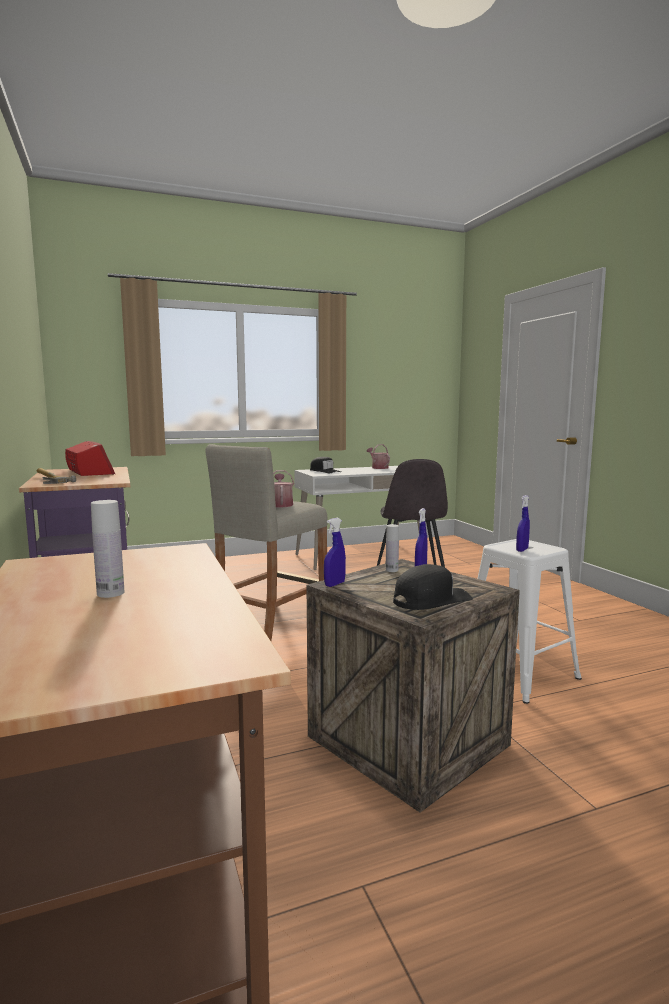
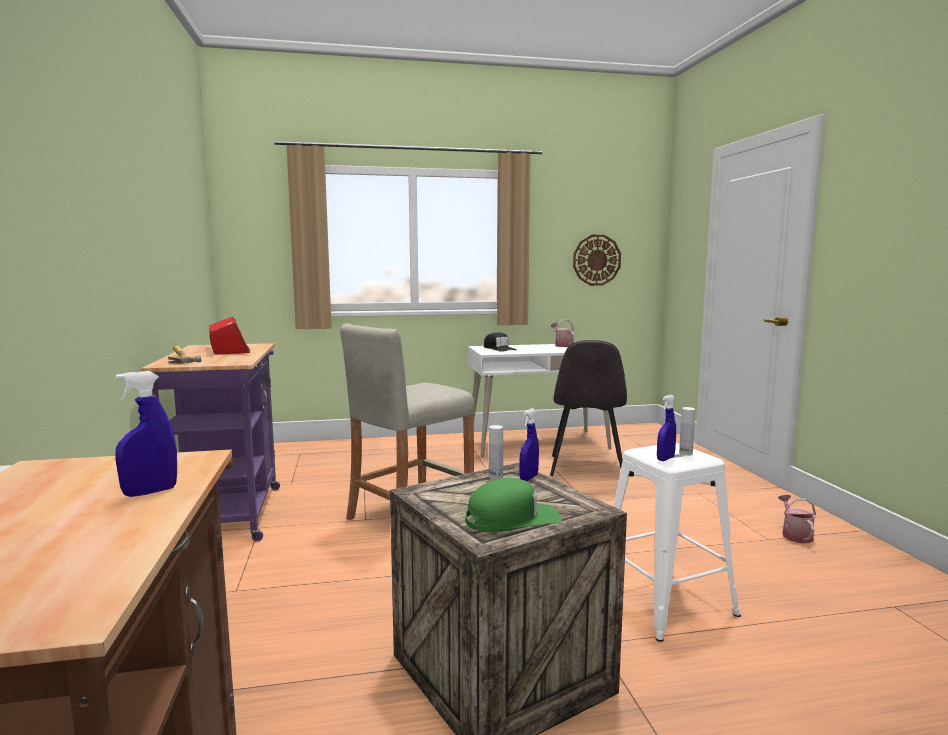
camera: 10 degrees right, 0 degrees up
(110, 593) = (58, 513): white bottle -> white bottle (685, 453)
(280, 504) = (422, 389): watering can -> watering can (795, 535)
(334, 584) = (419, 491): blue spray bottle -> blue spray bottle (150, 492)
(402, 392) = (596, 260): none -> wall clock
(431, 599) = (512, 519): black cap -> green cap

